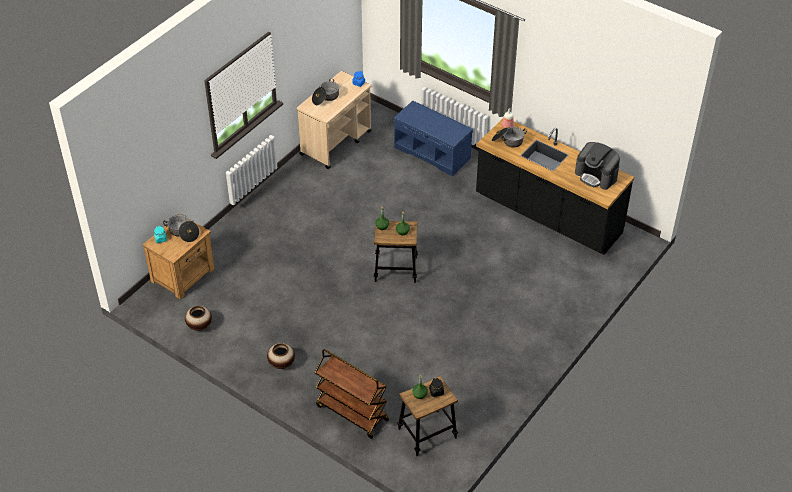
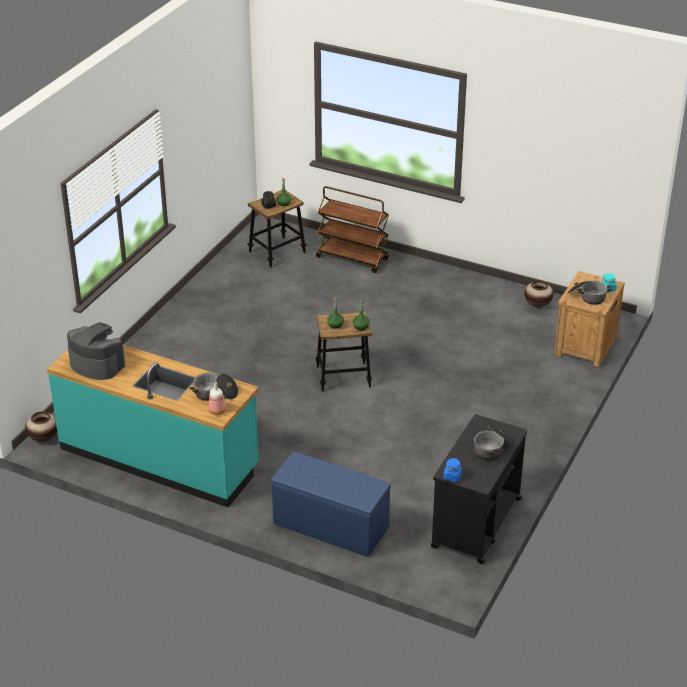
camera: 170 degrees right, 10 degrees down
(282, 364) = (436, 285): vase -> vase (43, 438)
(336, 143) = (476, 523): beige cart -> black cart
(547, 215) = (159, 458): black counter -> turquoise counter

